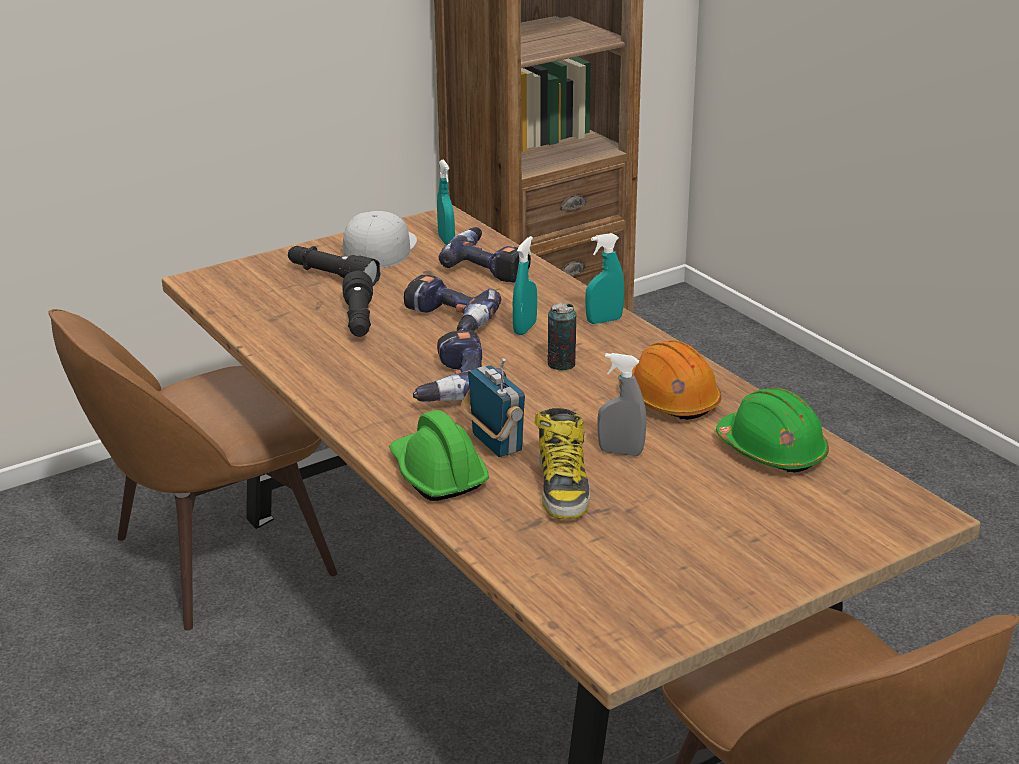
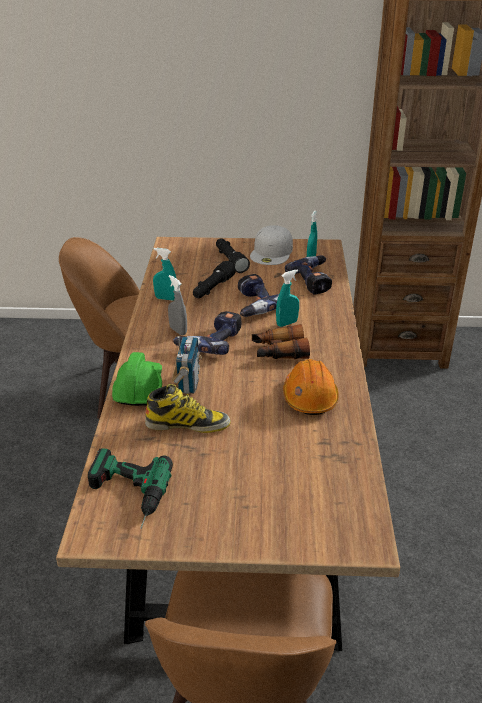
camera: 35 degrees right, 5 degrees up
(379, 248) = (272, 252): white cap -> white cap turned 150 degrees clockwise
(561, 364) = (279, 352): can -> binoculars
(562, 487) = (188, 424): boot -> boot turned 120 degrees counterclockwise
(599, 593) = (125, 496): none -> power drill
(604, 321) = (335, 334): turquoise spray bottle -> turquoise spray bottle (166, 298)
(620, 452) = (243, 417): grey spray bottle -> grey spray bottle (178, 331)
(771, 451) = (327, 455): green hard hat -> none

